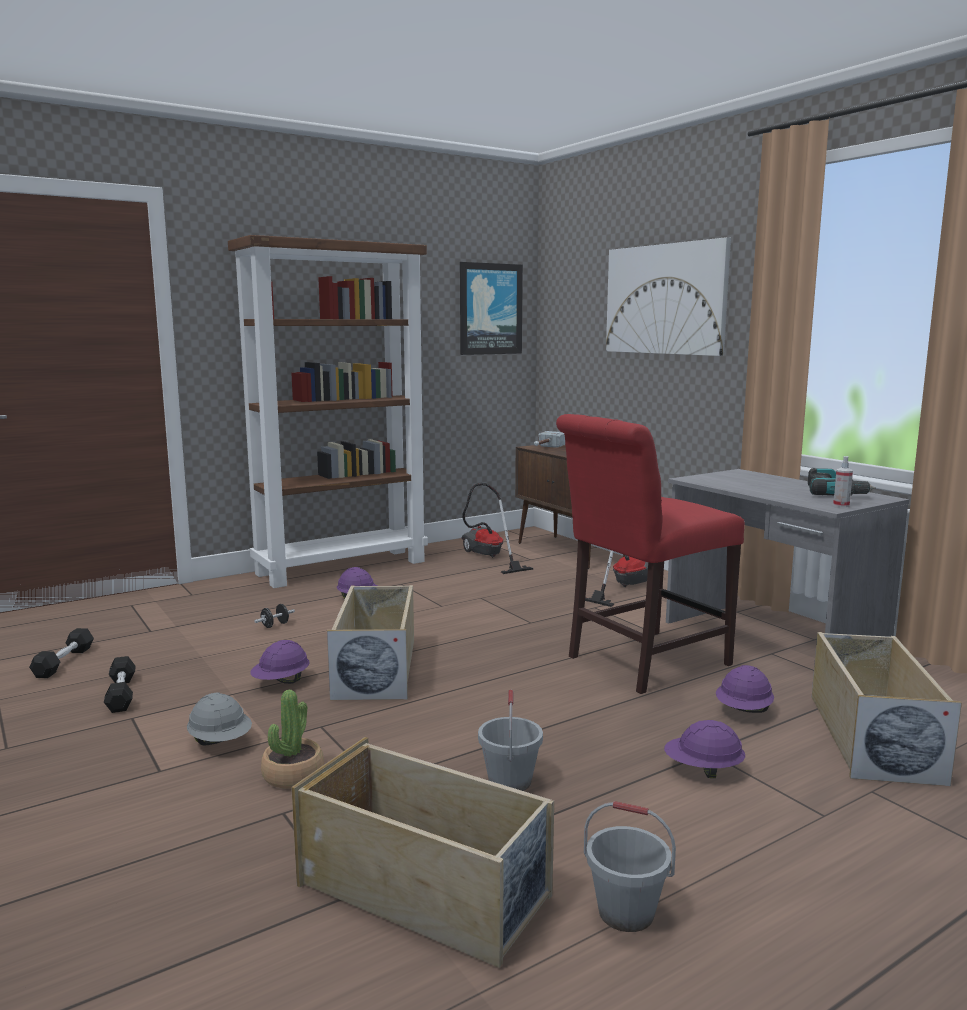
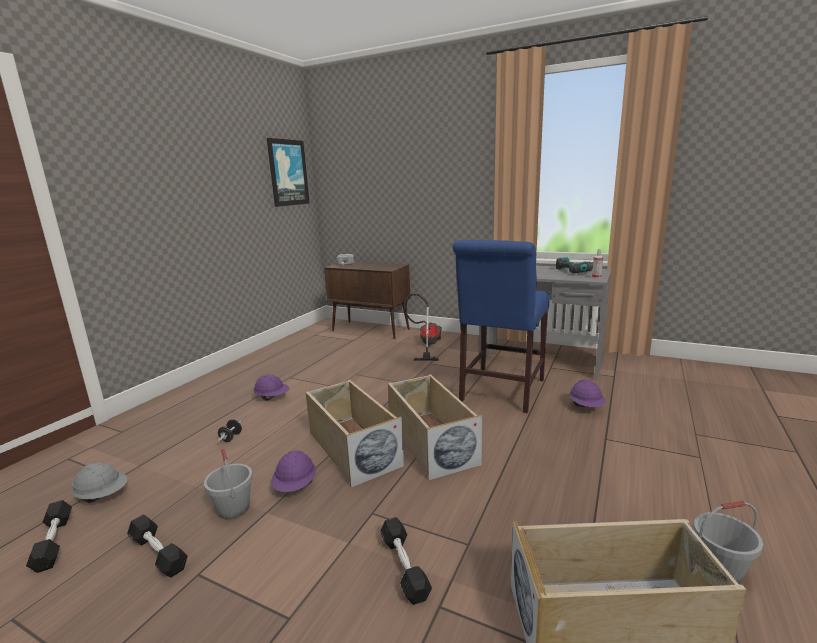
camera: 30 degrees left, 5 degrees up
(221, 742) = (310, 563): grey hard hat -> grey hard hat (103, 496)
(293, 775) = (404, 566): potted plant -> black dumbbell
(342, 567) = (229, 375): brown bookcase -> none
(487, 557) = (324, 345): vacuum cleaner -> none
(510, 781) = (543, 504): grey bucket -> grey bucket (234, 509)
(641, 662) = (500, 392): red chair -> blue chair
(665, 299) = (422, 162): picture -> none
(703, 770) = (619, 452): purple hard hat -> none
(871, 736) = (652, 402): beige storage box -> beige storage box (430, 442)

